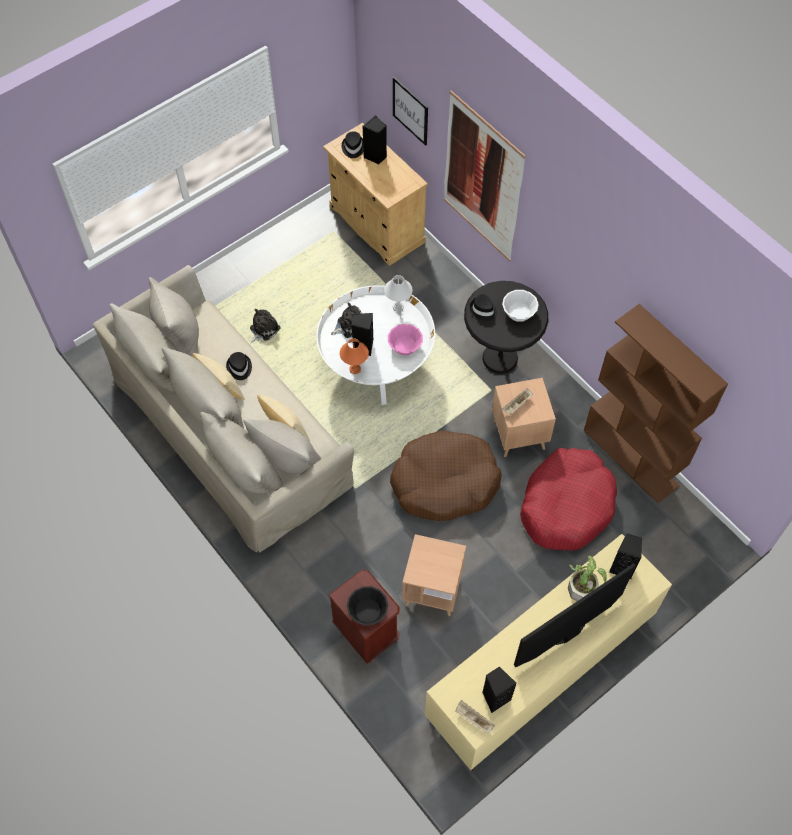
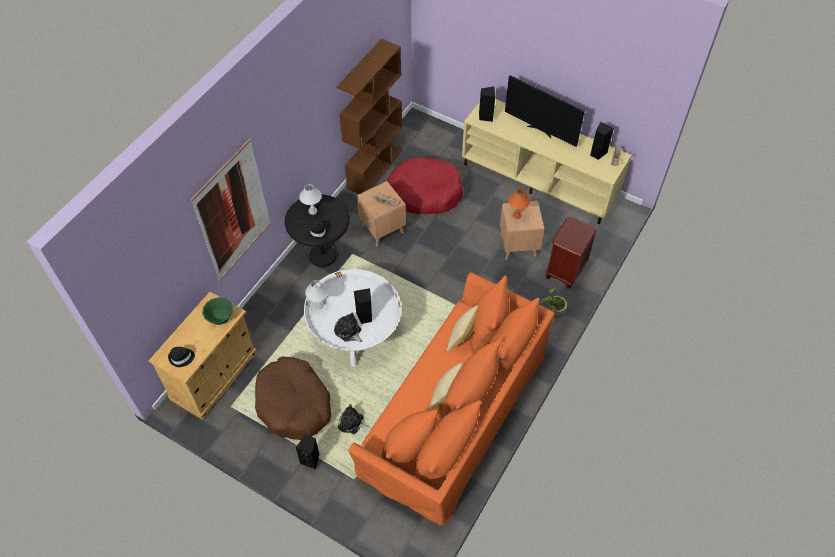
camera: 110 degrees left, 5 degrees down
(230, 427) = (453, 411): beige sofa -> orange sofa
(239, 367) = (421, 390): black hat -> none
(355, 369) = (387, 315): orange table lamp -> orange table lamp (517, 215)
(367, 610) = (579, 231): black bowl -> none
(375, 156) = (188, 337): black speaker -> black speaker (311, 460)
(390, 186) = (220, 316): none -> green bowl
(405, 345) = (353, 290): pink bowl -> none
(410, 111) = (171, 276): picture -> none
(444, 482) = (438, 260): brown dog bed -> brown dog bed (294, 404)
(519, 311) = (312, 211): white bowl -> white table lamp
(583, 586) = (507, 130): potted plant -> potted plant (553, 309)

